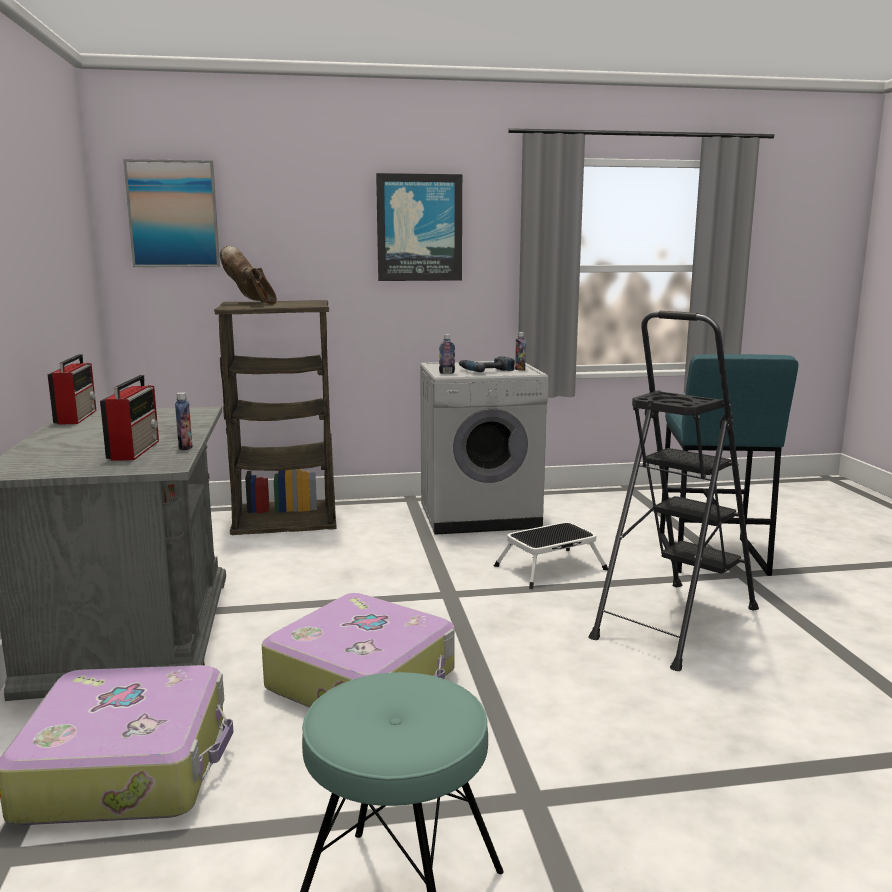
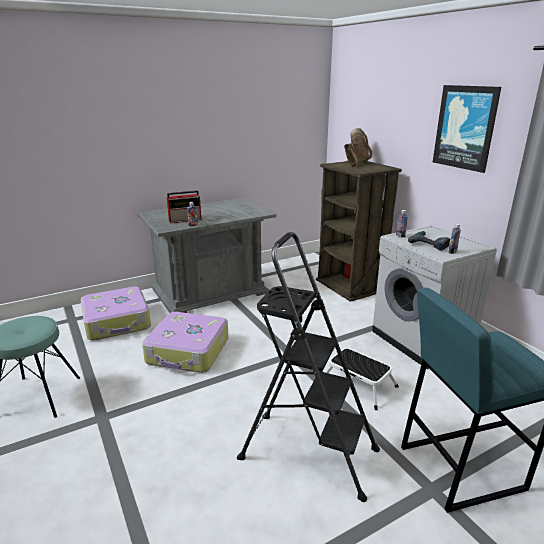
camera: 70 degrees right, 10 degrees up
(77, 417) = (234, 201): radio -> none
(173, 214) = (353, 106): picture -> none

